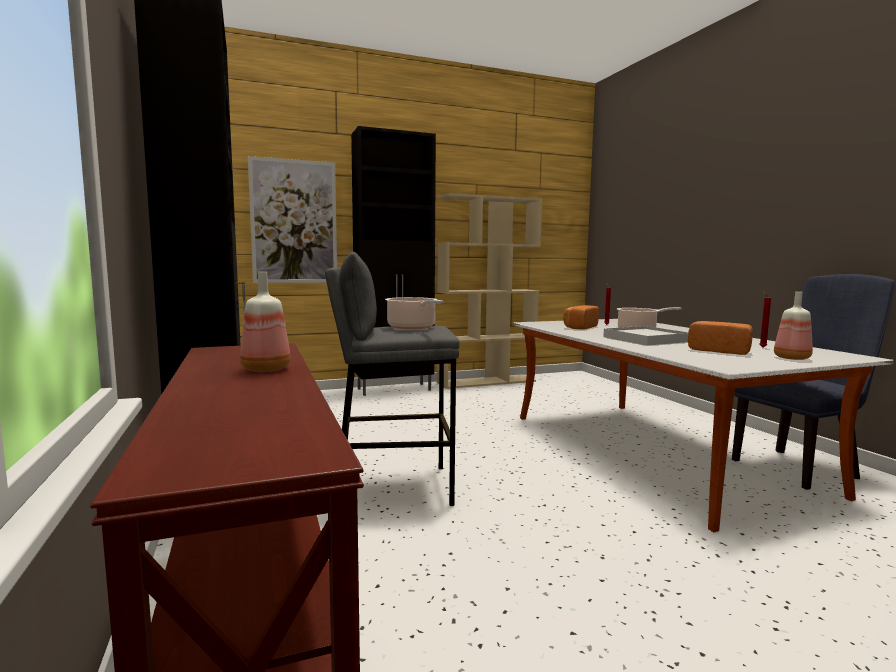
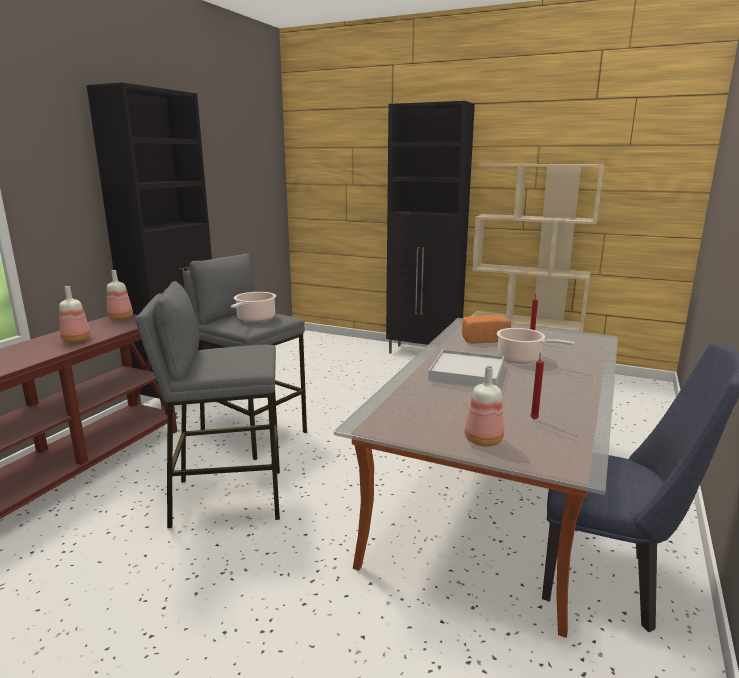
camera: 45 degrees right, 10 degrees up
(223, 349) = (120, 317): none -> bottle
(294, 222) = (354, 192): picture -> none
(511, 543) = (227, 497): none -> grey stool
(720, 351) = (461, 407): bread -> none

